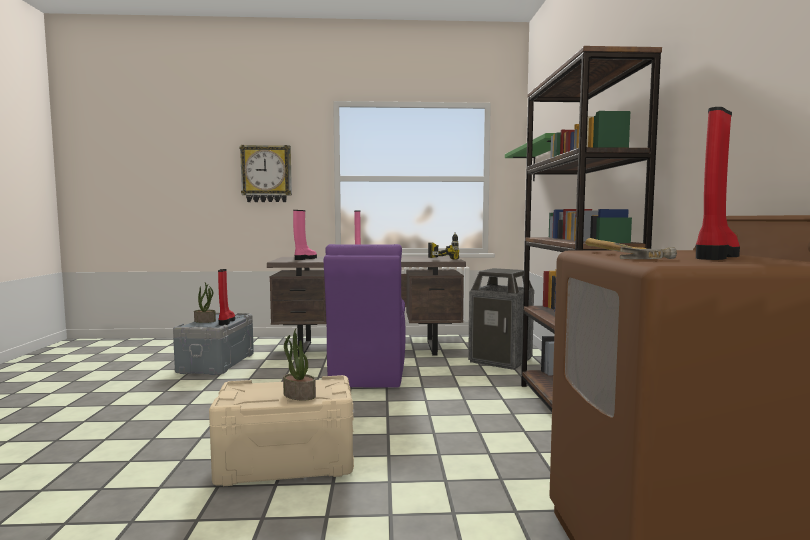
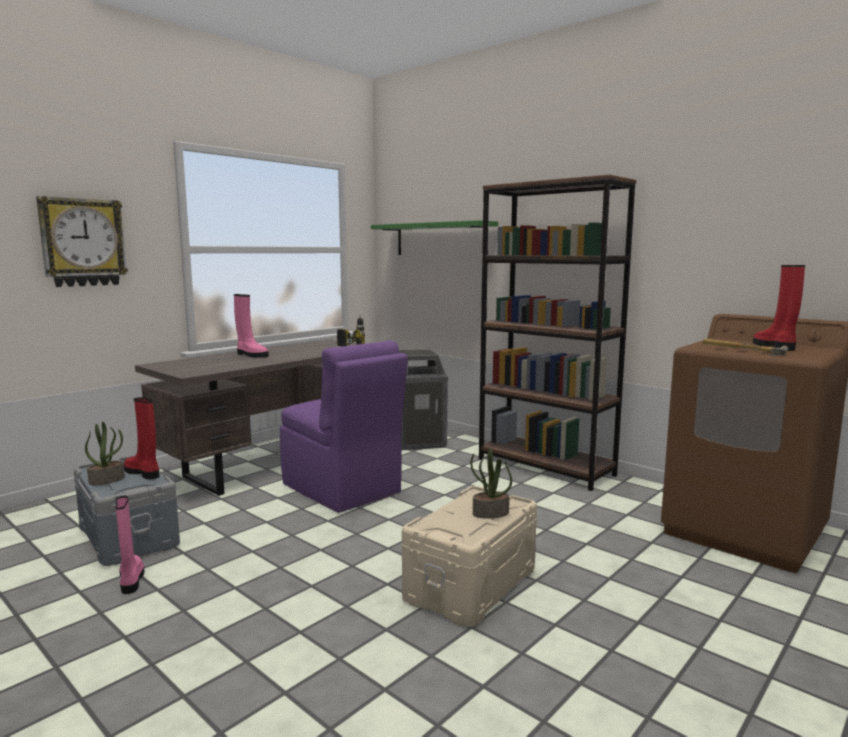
camera: 45 degrees left, 5 degrees up
(305, 258) = (196, 365): pink boot -> pink boot (131, 579)

